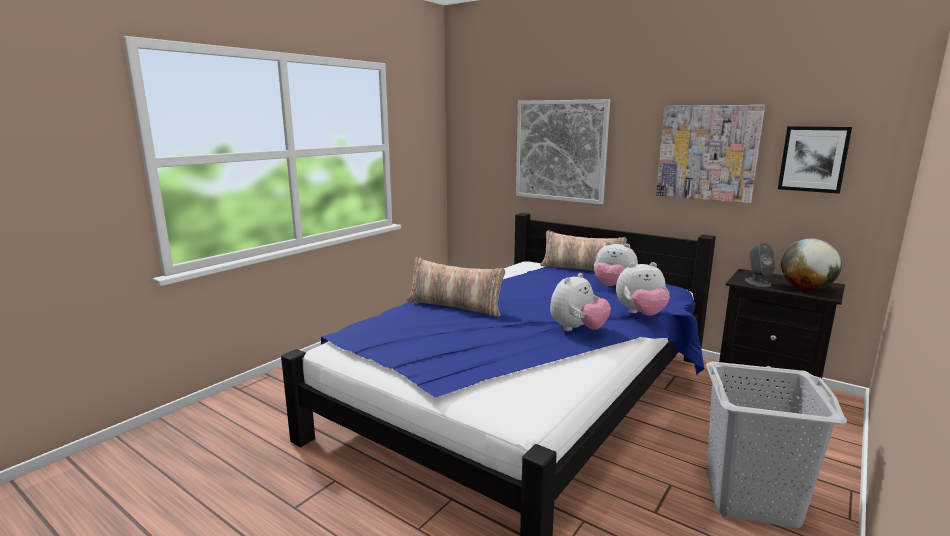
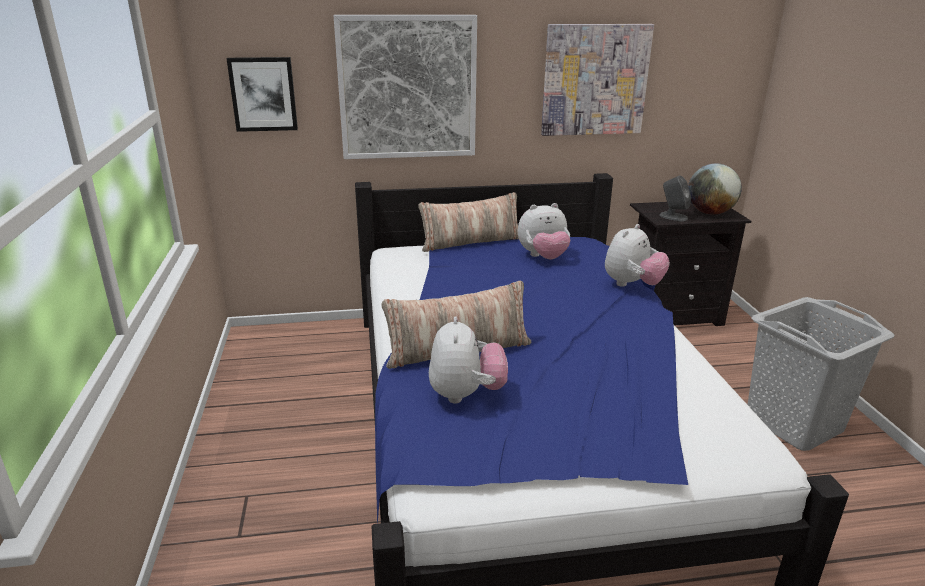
camera: 45 degrees left, 10 degrees up
(577, 330) = (622, 327): plush toy -> plush toy (466, 394)
(813, 159) = (693, 81): picture -> picture (263, 94)

